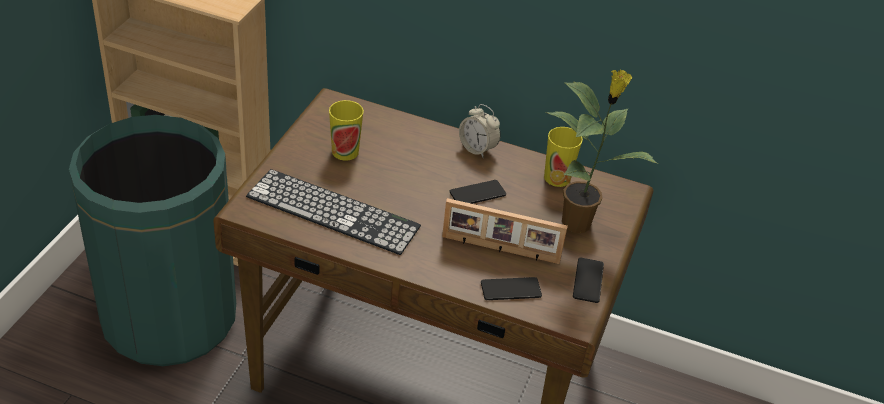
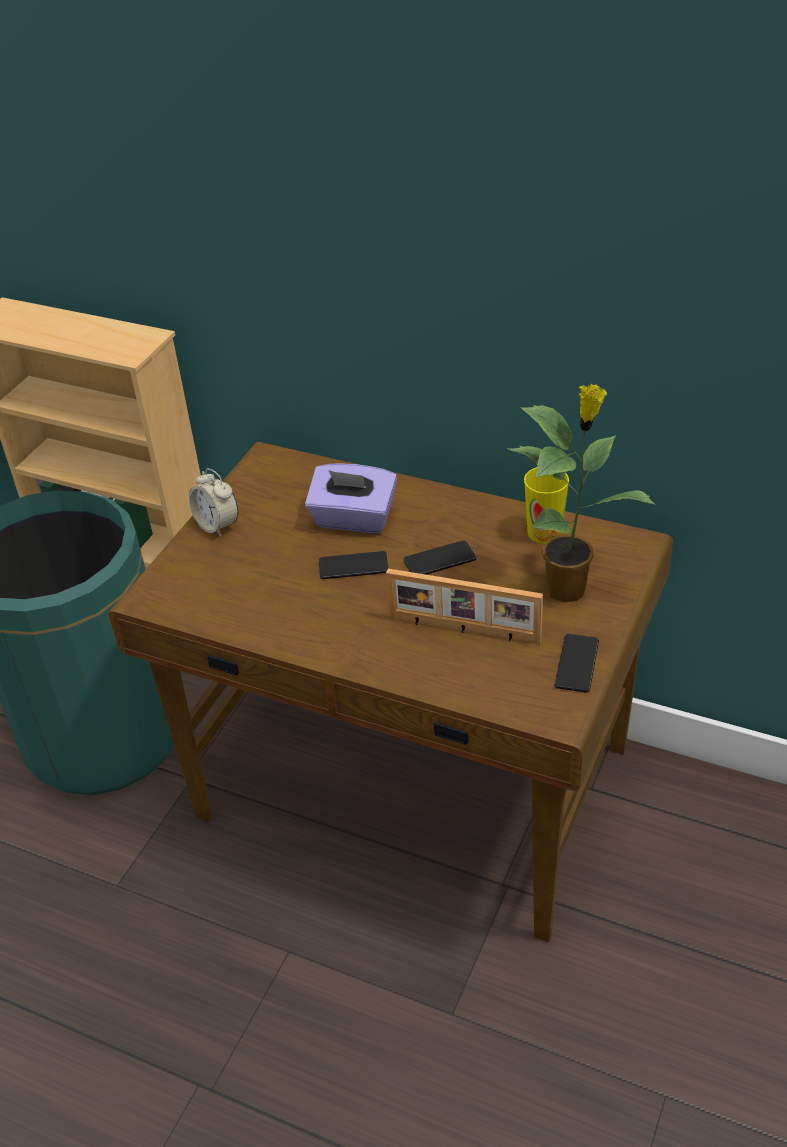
camera: 10 degrees right, 0 degrees up
(333, 211) = (254, 594): keyboard -> none
(345, 152) = (276, 518): cup -> none
(407, 157) = (353, 519): none -> purple tissue box
(477, 148) = (444, 502): alarm clock -> alarm clock (217, 525)
(511, 289) = (474, 681): phone -> phone (353, 566)

